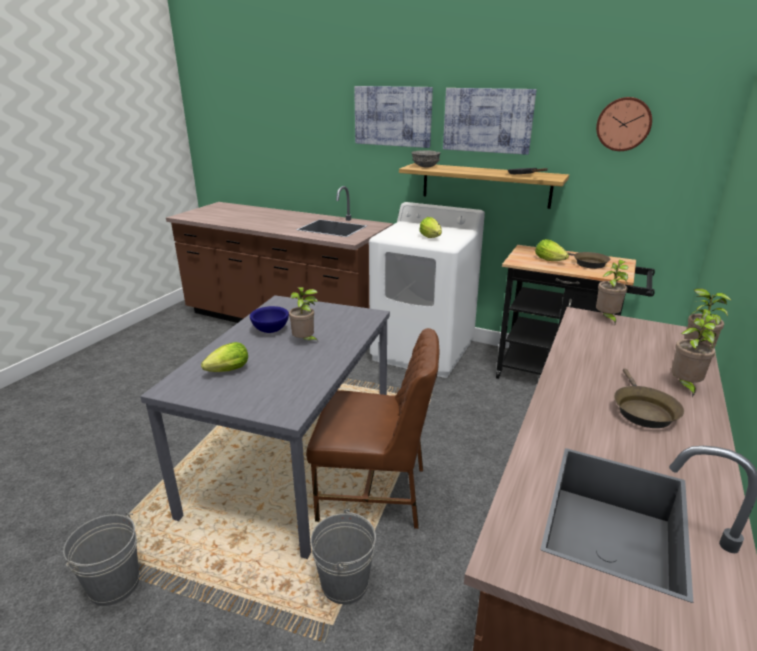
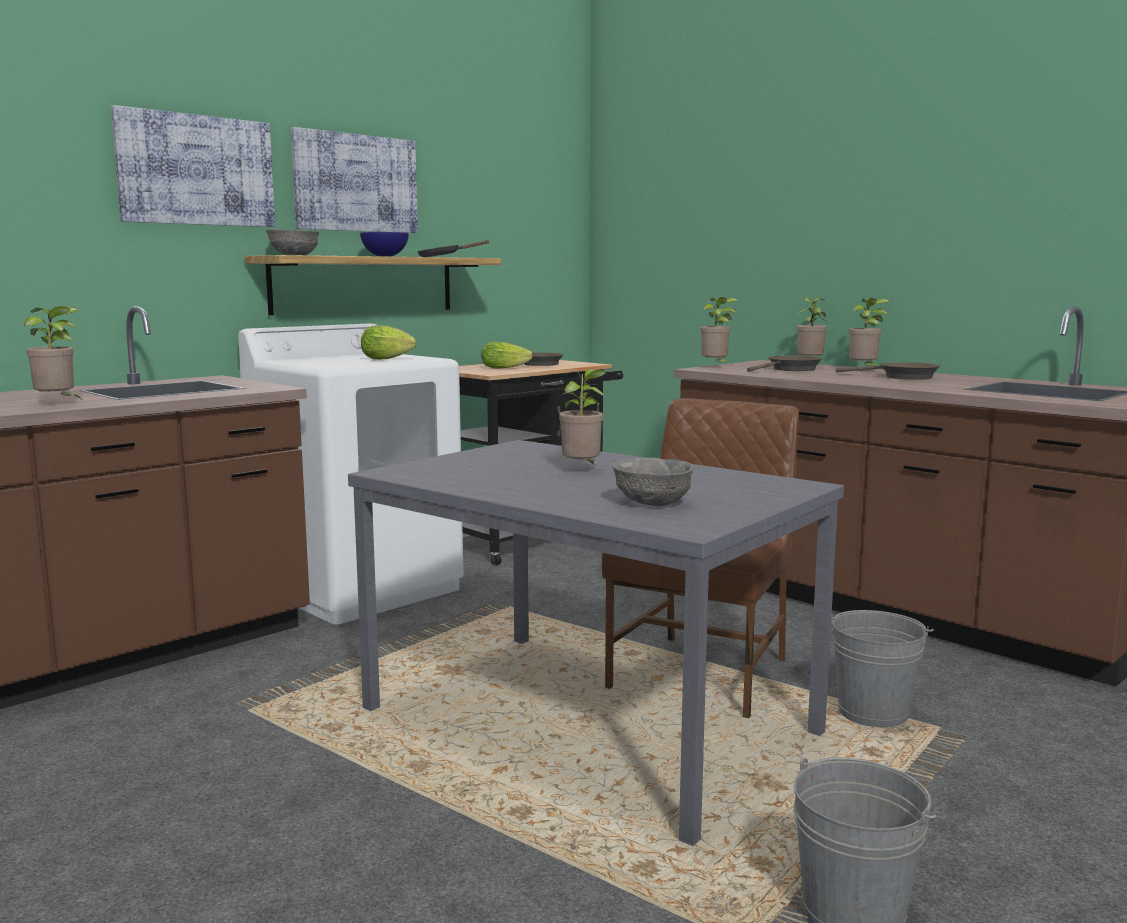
camera: 70 degrees left, 15 degrees down
(226, 371) = (652, 502): lettuce -> grey bowl
(270, 330) = (514, 480): blue bowl -> blue bowl (384, 256)
(278, 226) = (58, 403): none -> potted plant
(623, 124) = (504, 192): wall clock -> none
(631, 350) = (791, 369): none -> brown frying pan

